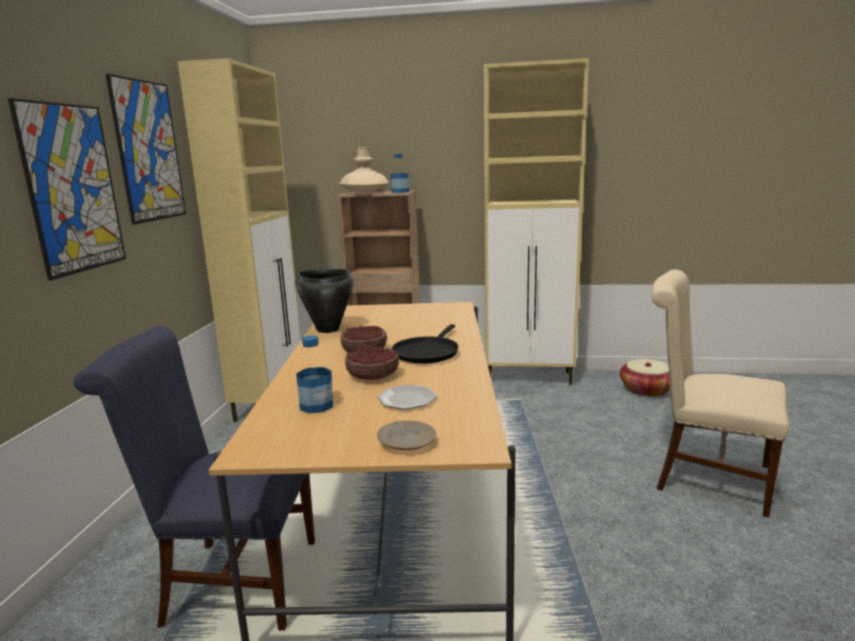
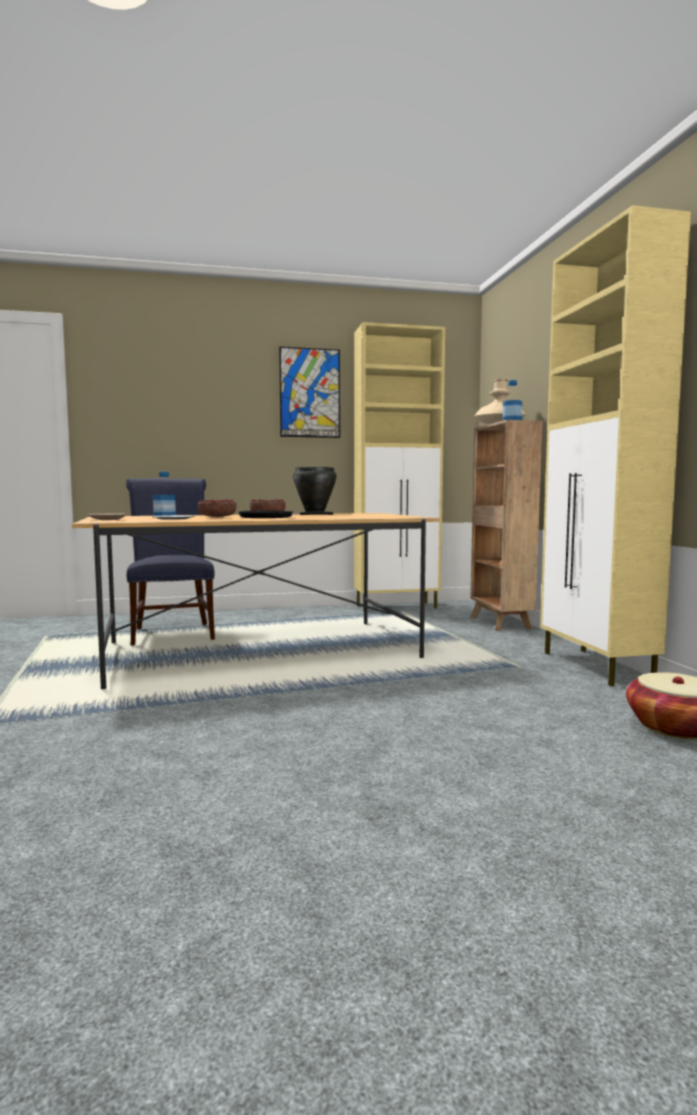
camera: 70 degrees right, 10 degrees down
(73, 189) = (235, 410): picture -> none
(704, 476) = (409, 758): beige chair -> none

